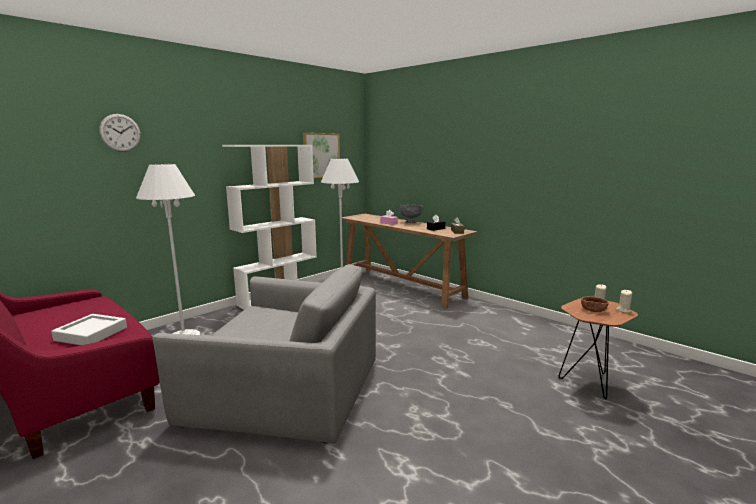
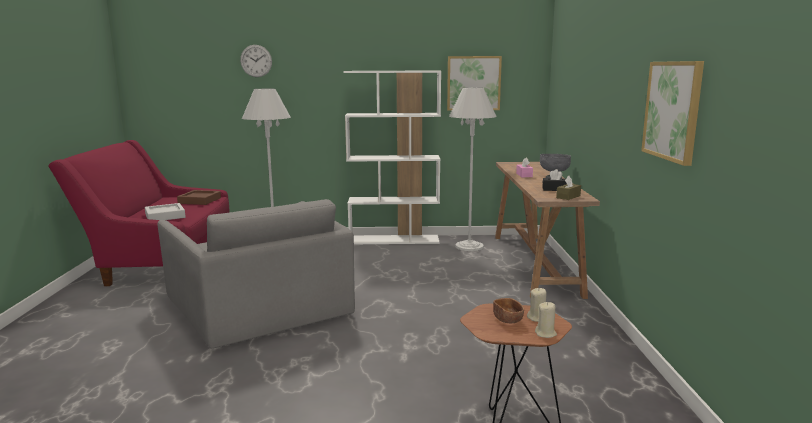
camera: 45 degrees right, 0 degrees up
(88, 307) = (199, 200): none -> brown tray
(564, 167) = (673, 110): none -> picture

